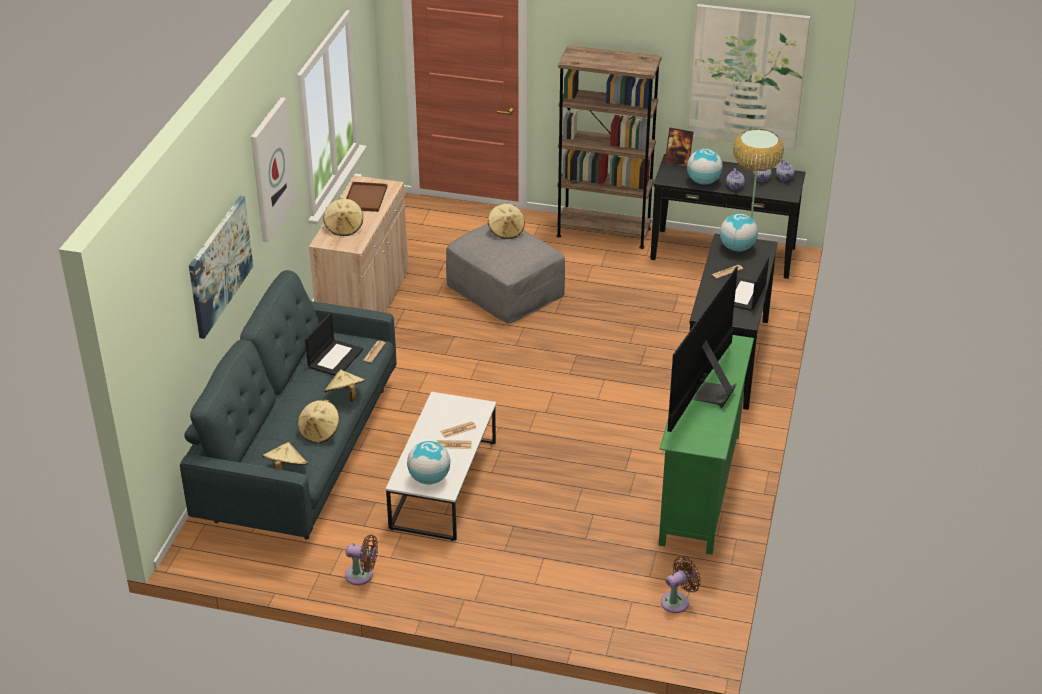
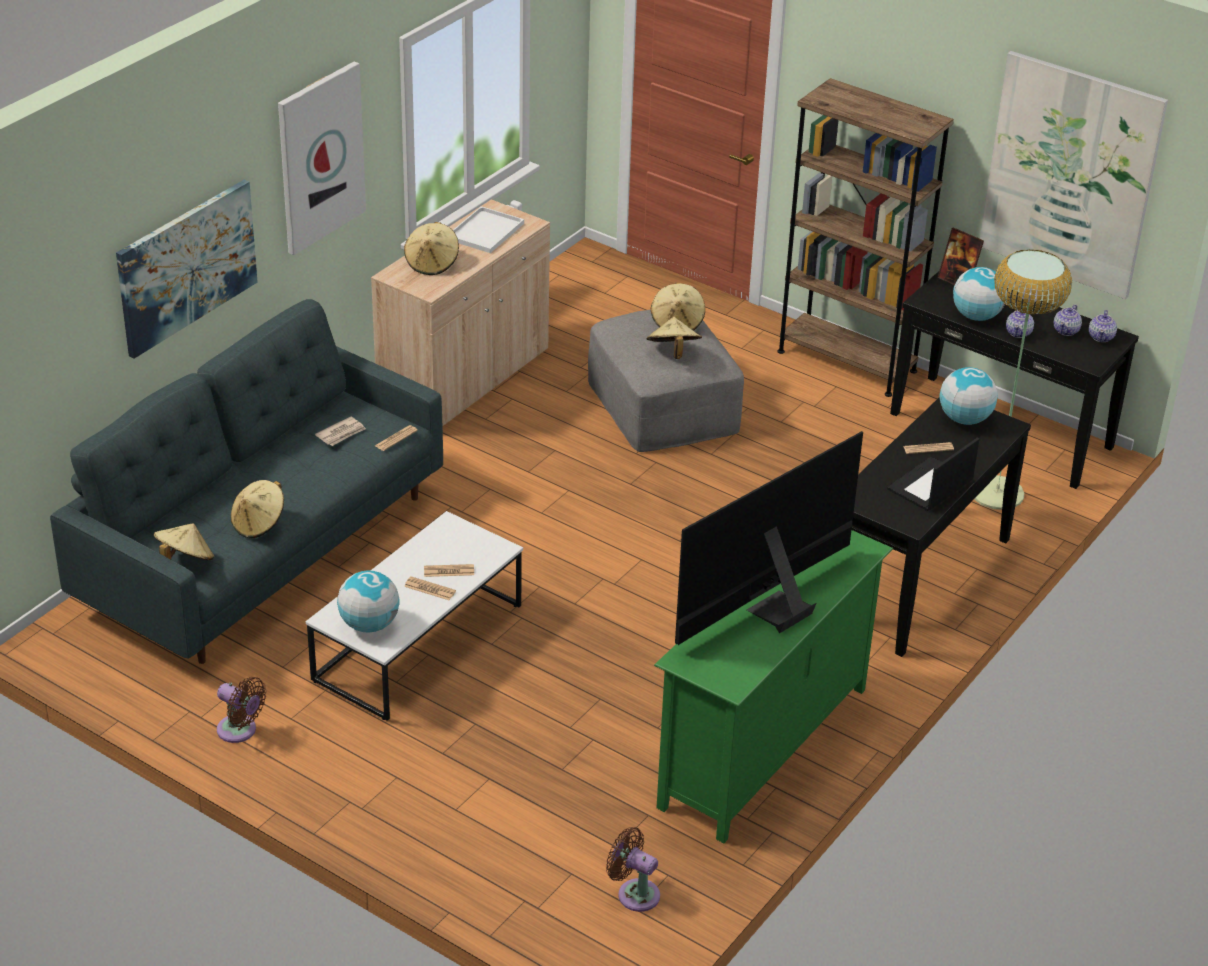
camera: 20 degrees right, 0 degrees up
(335, 358) = (341, 433): laptop -> newspaper
(345, 396) = (321, 486): beige hat -> beige hat (673, 352)
(365, 198) = (485, 232): brown tray -> white tray
(677, 601) = (634, 893): brown fan -> brown fan turned 135 degrees counterclockwise

